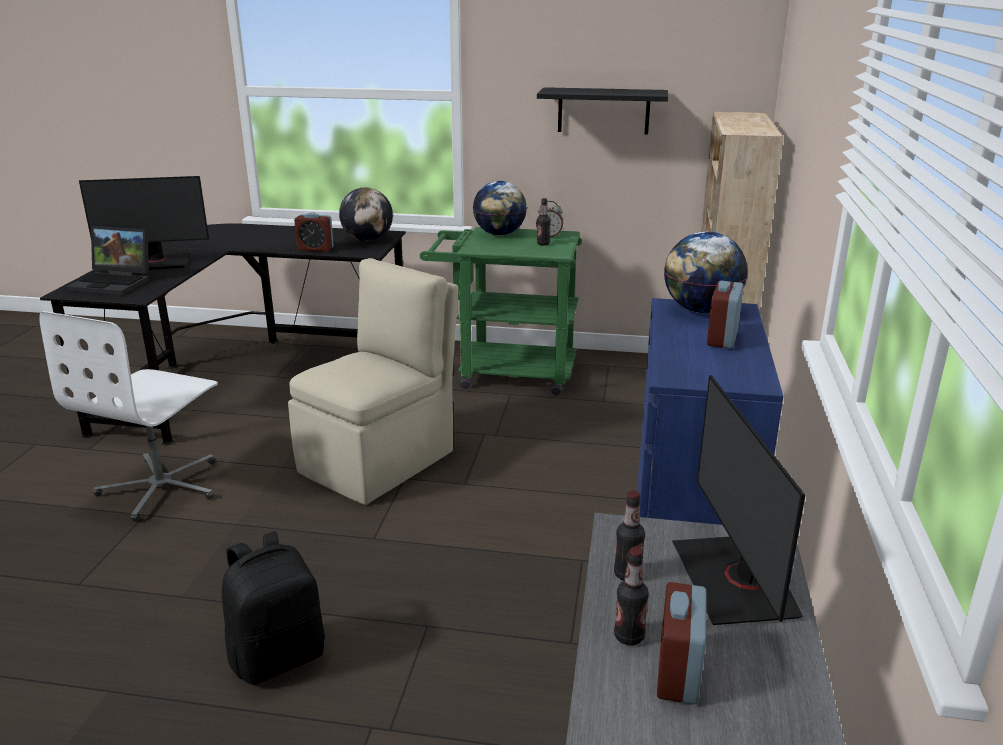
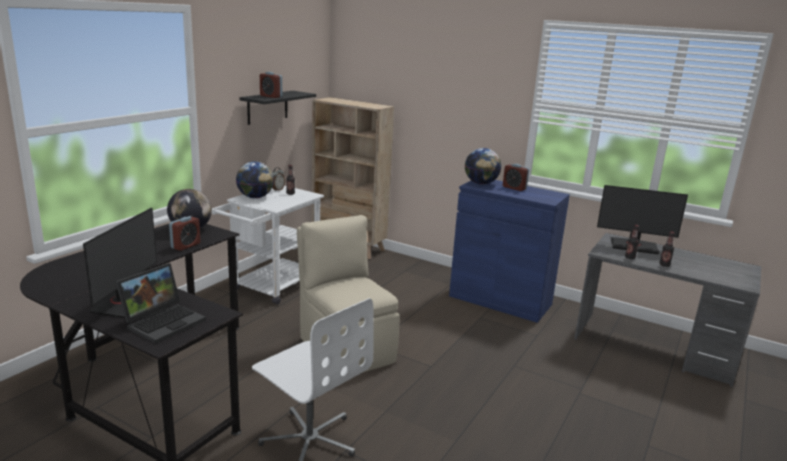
camera: 70 degrees left, 5 degrees down
(278, 656) = (523, 412): black backpack -> none
(505, 373) = (271, 288): green cart -> white cart
(678, 673) = (681, 263): alarm clock -> alarm clock (271, 96)

